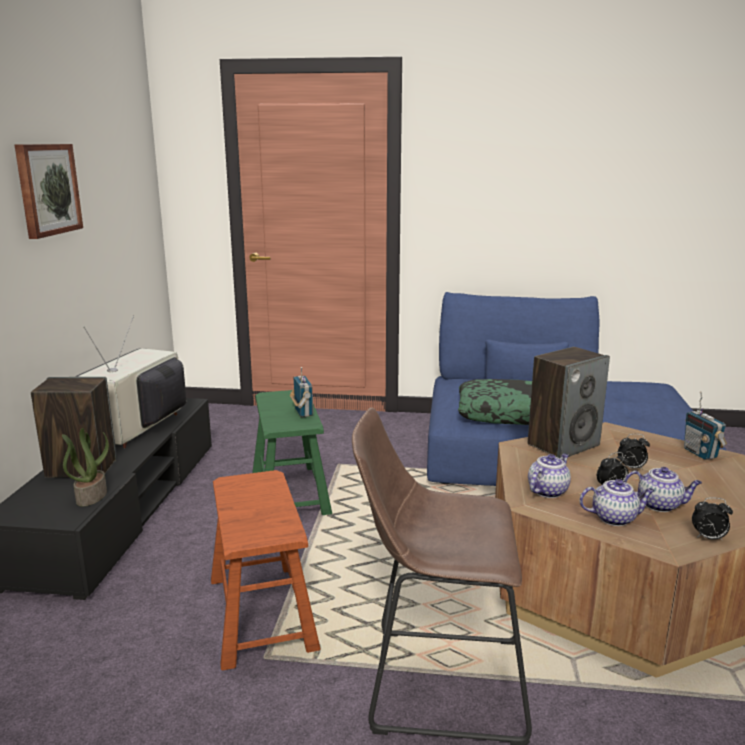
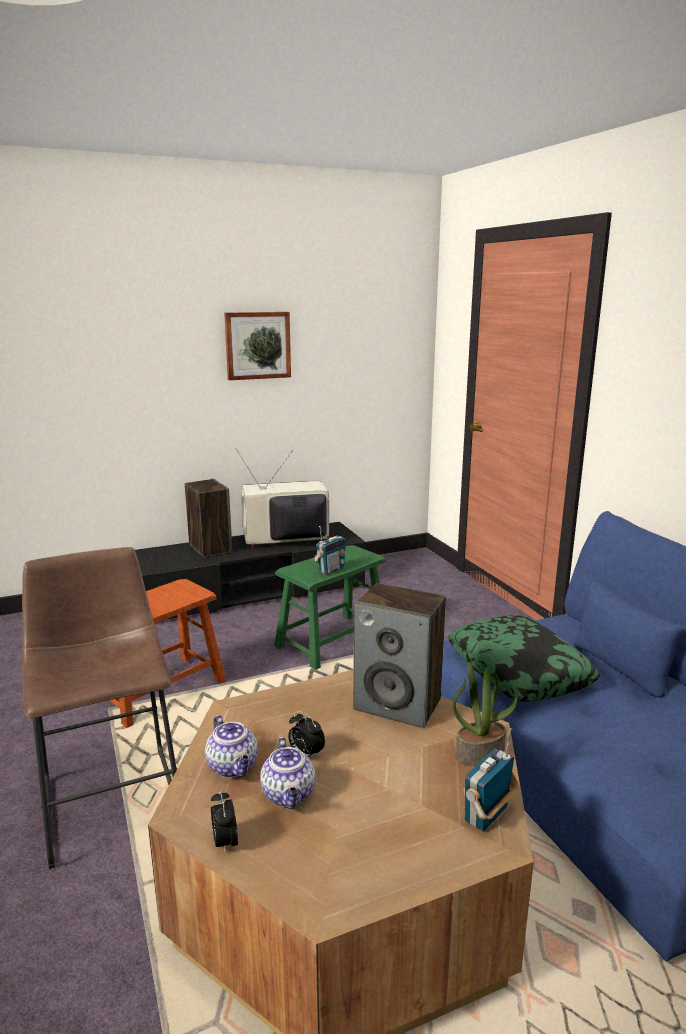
camera: 60 degrees right, 0 degrees up
(91, 496) = (176, 564): potted plant -> potted plant (480, 753)
(547, 491) = (268, 715): teapot -> none
(631, 468) = (377, 761): alarm clock -> none

